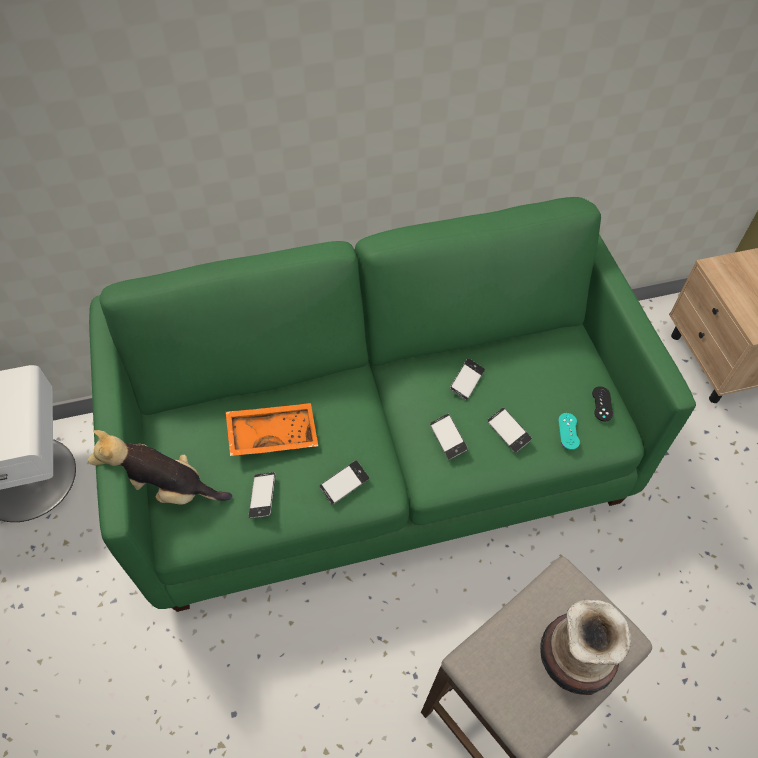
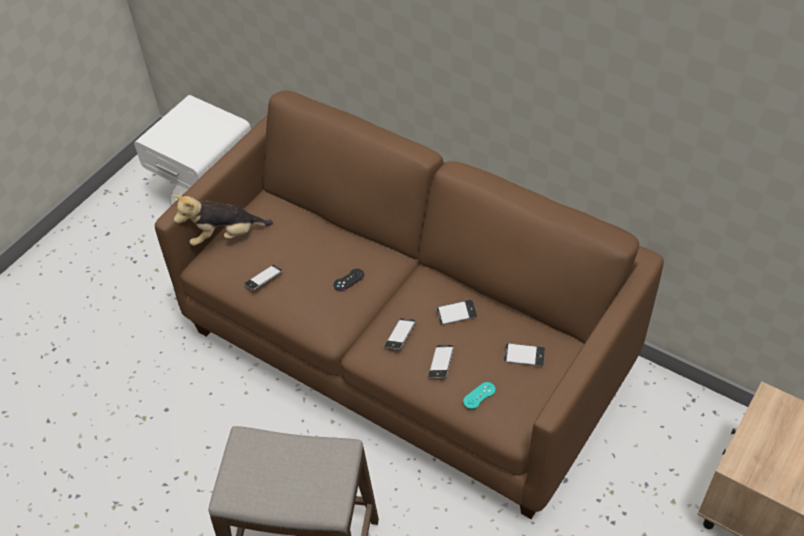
camera: 50 degrees right, 5 degrees down
(168, 489) = (225, 236): plush toy -> plush toy turned 75 degrees counterclockwise
(273, 434) = (309, 251): orange tray -> none
(344, 484) = (312, 310): phone -> phone (524, 356)
(380, 457) = (408, 348): green sofa -> brown sofa
(571, 661) = (291, 488): vase -> none
(602, 404) = (526, 400): black game controller -> black game controller (349, 280)

